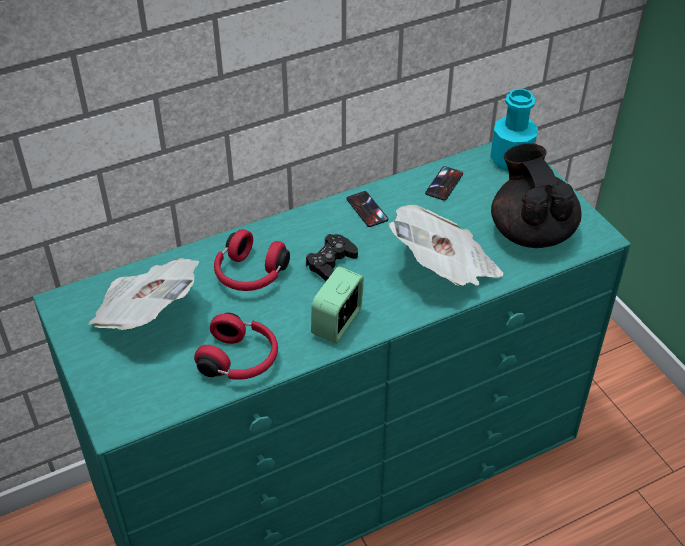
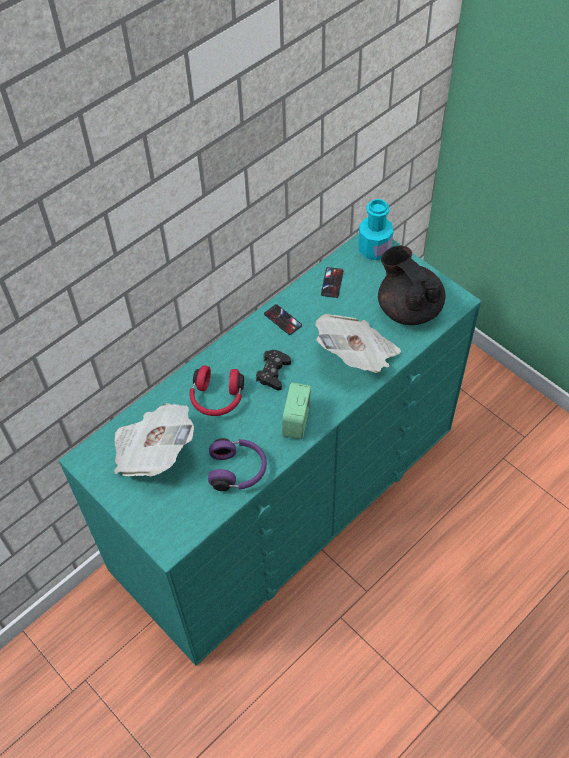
camera: 15 degrees left, 10 degrees up
(240, 360) = (238, 470): red headphones -> purple headphones

